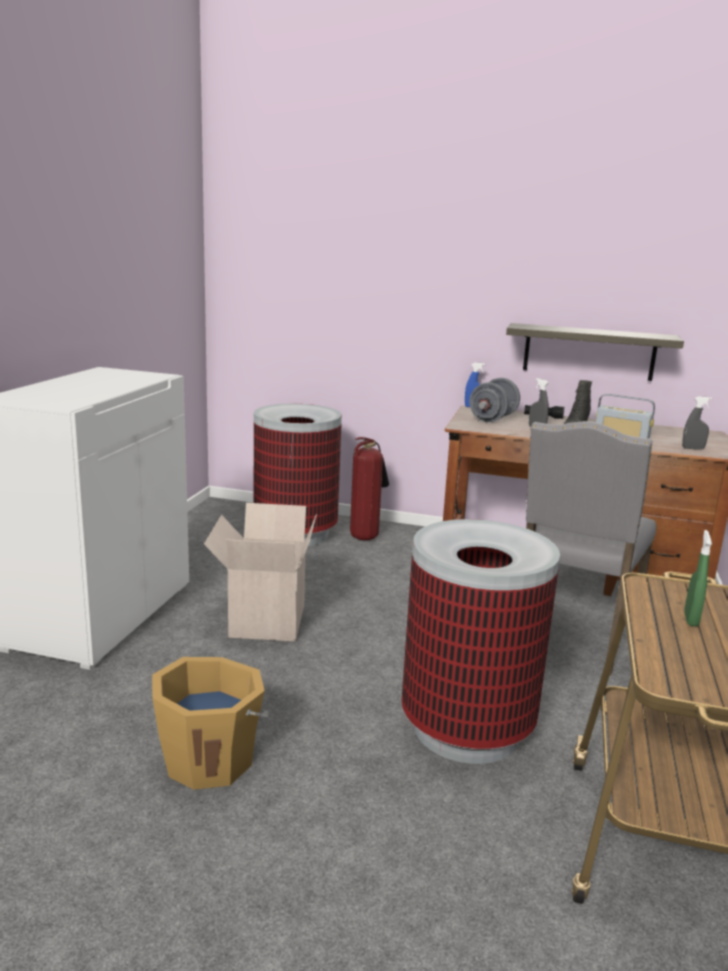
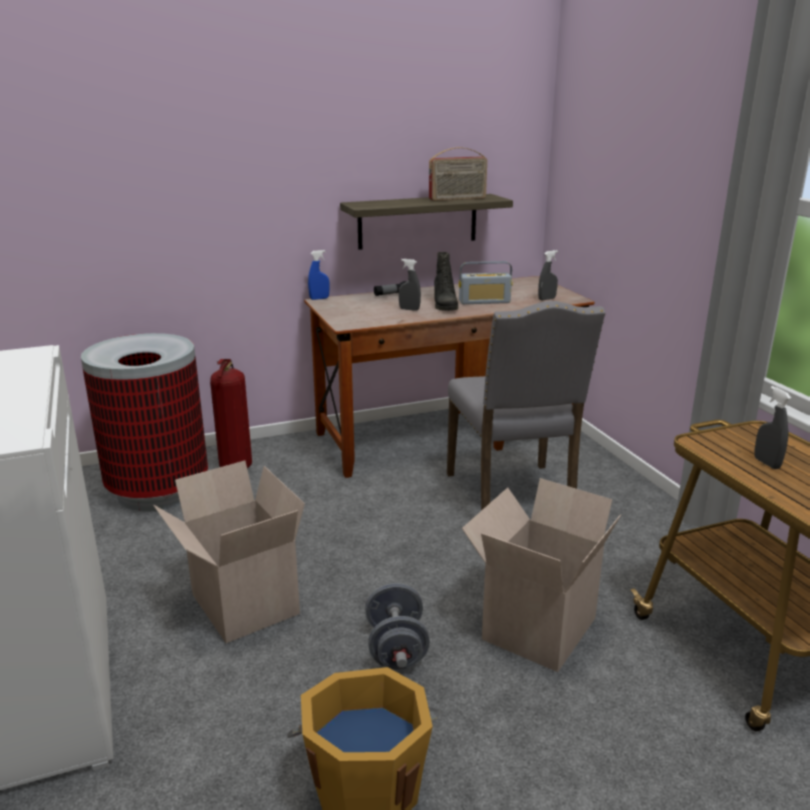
camera: 35 degrees left, 5 degrees up
(467, 729) = (536, 626): trash can -> cardboard box
(493, 418) = (357, 308): grey dumbbell -> grey dumbbell (396, 648)
(627, 333) = (457, 199): none -> radio
(691, 619) = (766, 463): green spray bottle -> grey spray bottle

